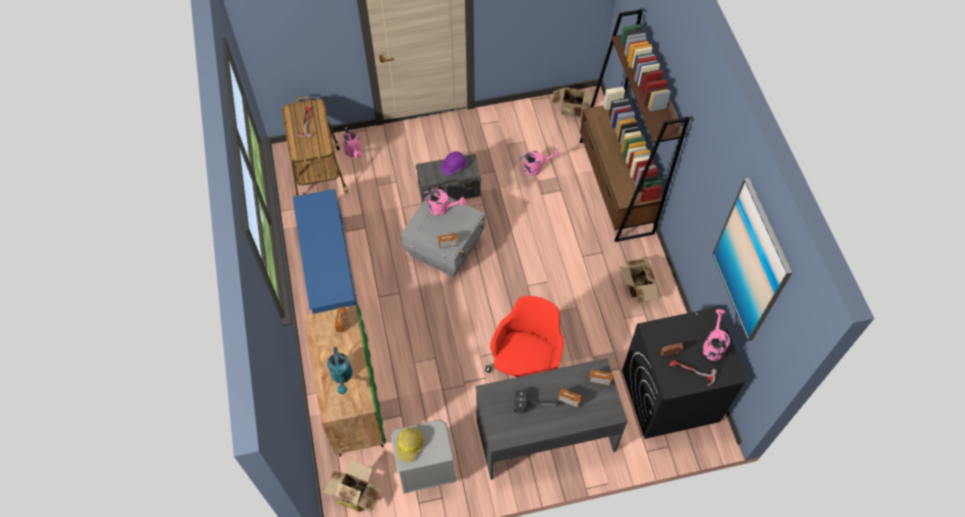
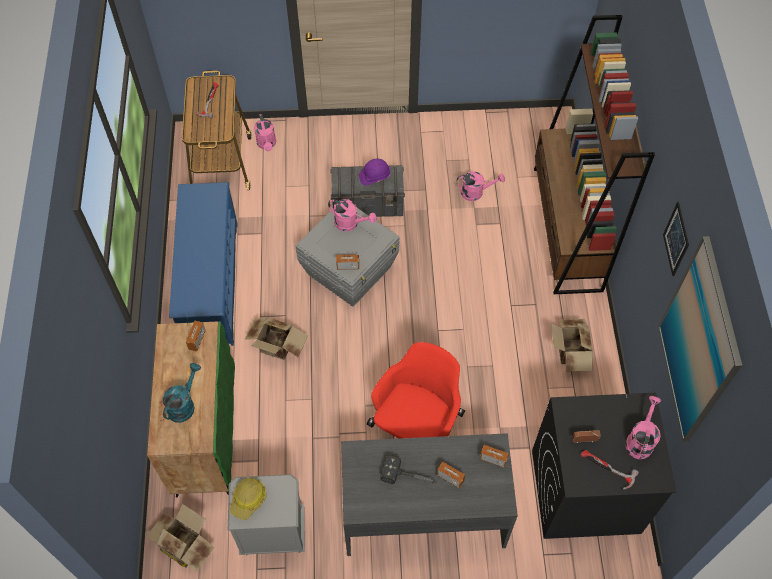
camera: 10 degrees right, 0 degrees up
(342, 377) = (184, 404): turquoise watering can -> turquoise watering can turned 150 degrees counterclockwise
(572, 111) = (532, 132): cardboard box -> cardboard box (277, 348)
(718, 183) = (676, 239): none -> picture

